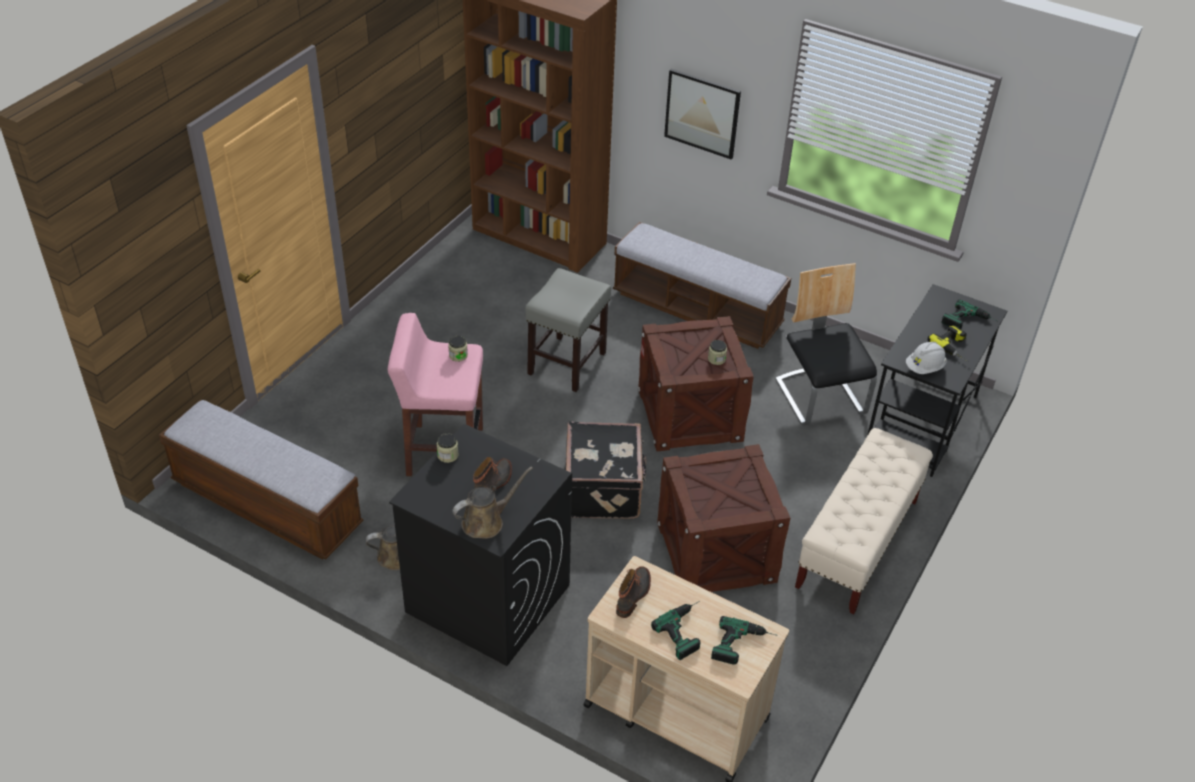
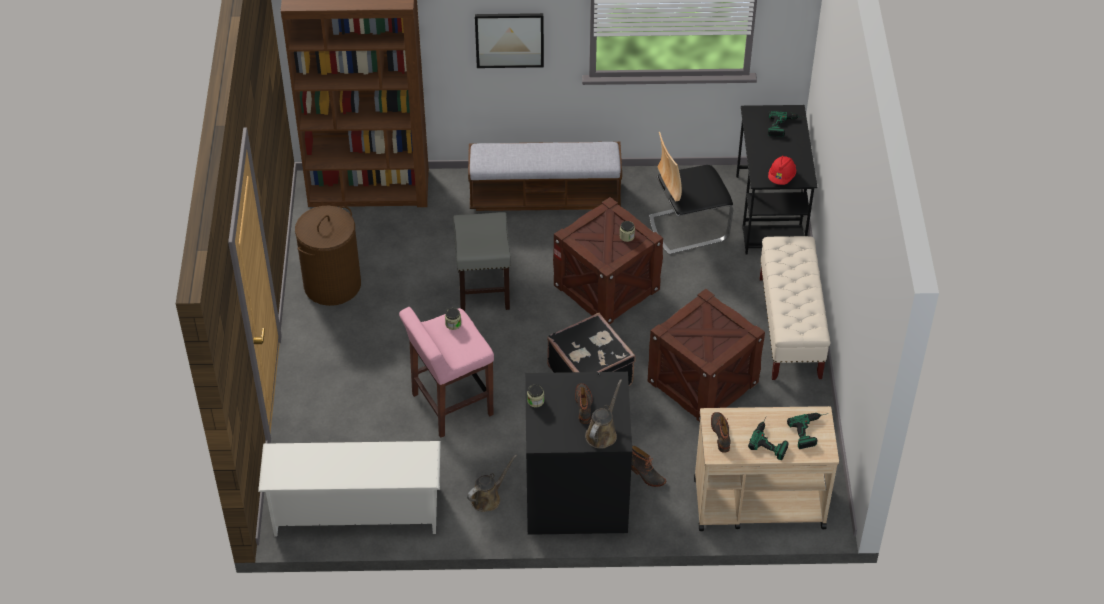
camera: 30 degrees left, 5 degrees up
(267, 504) = (356, 512): bench -> white shoe rack
(434, 299) = (332, 284): none -> brown laundry basket
(577, 617) = (646, 475): none -> boot
(820, 397) = (687, 227): chair -> chair turned 60 degrees counterclockwise
(924, 367) = (781, 177): white hard hat -> red hard hat
(955, 347) = (790, 151): power drill -> none

